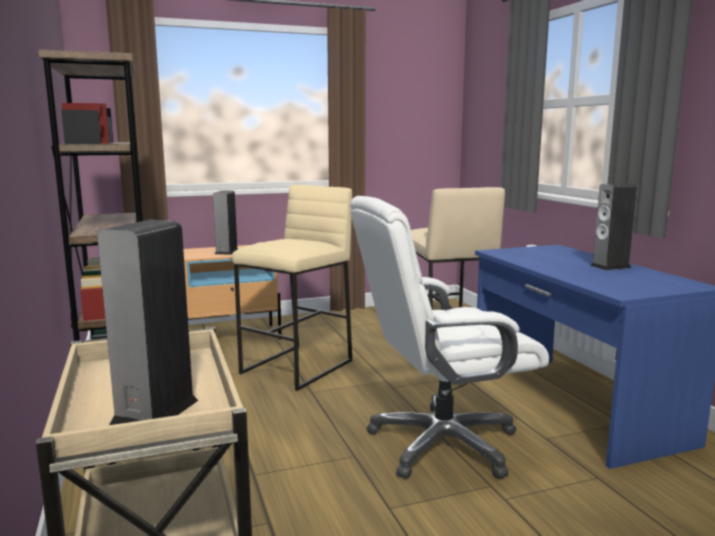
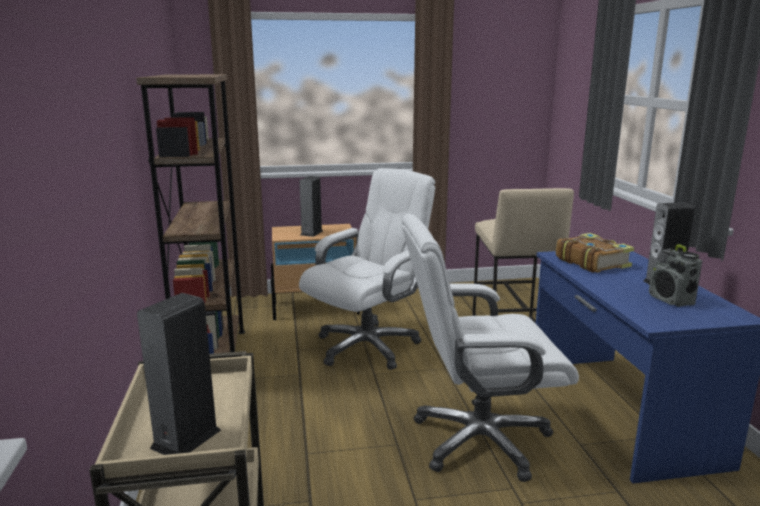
camera: 10 degrees right, 5 degrees up
(298, 367) = (368, 346): beige stool -> white office chair
(533, 255) = (592, 262): none -> book
(625, 277) = (671, 300): none -> radio

